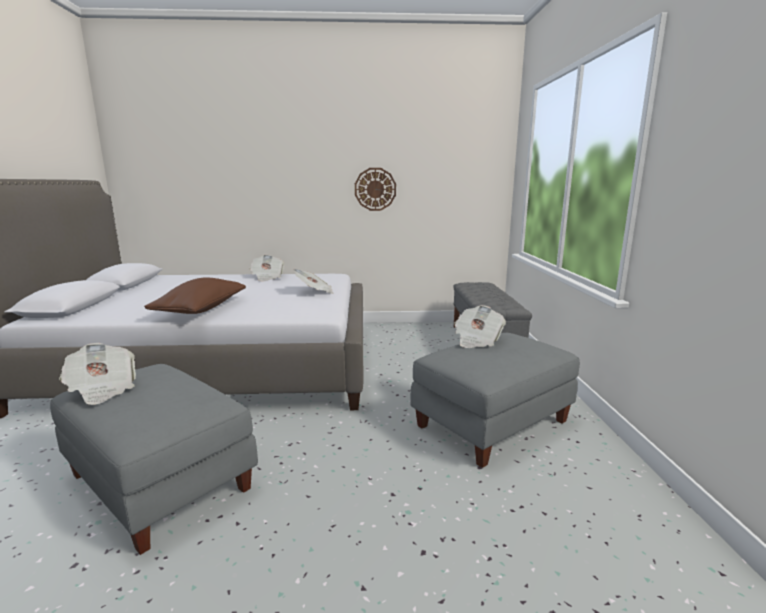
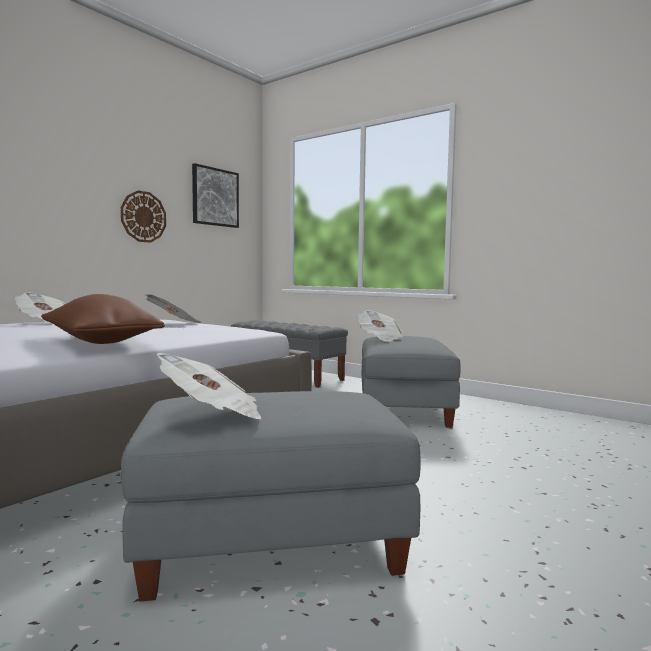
camera: 50 degrees left, 10 degrees down
(451, 162) = (215, 197): none -> picture

